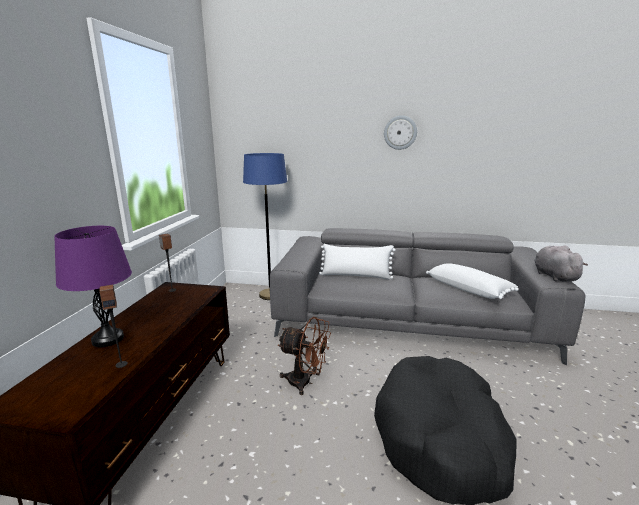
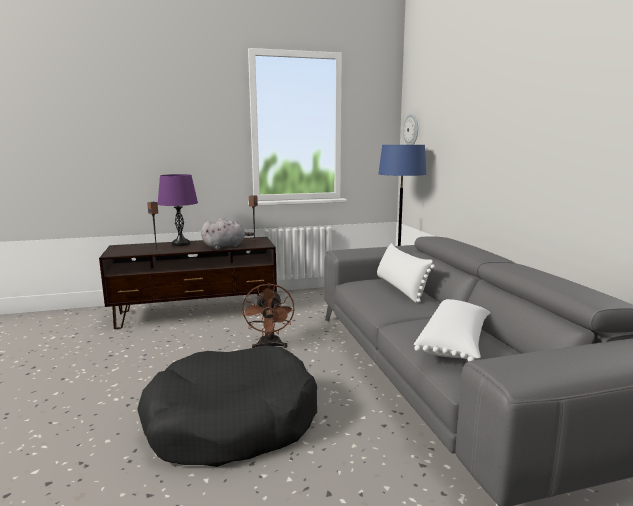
camera: 65 degrees right, 5 degrees down
(400, 132) = (528, 112): wall clock -> wall clock (411, 130)
(553, 276) = (532, 366): grey plush toy -> grey plush toy (226, 246)

